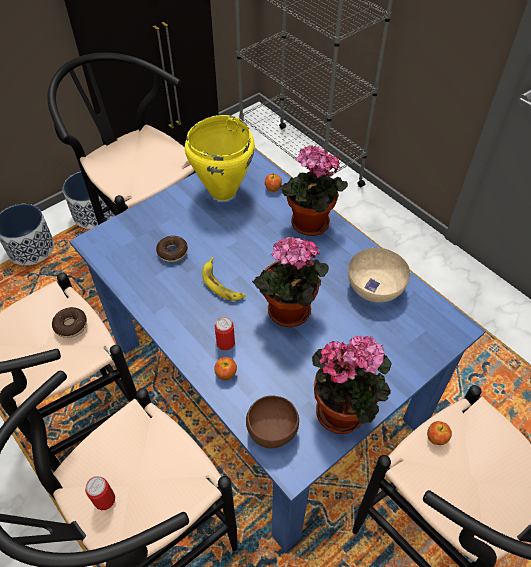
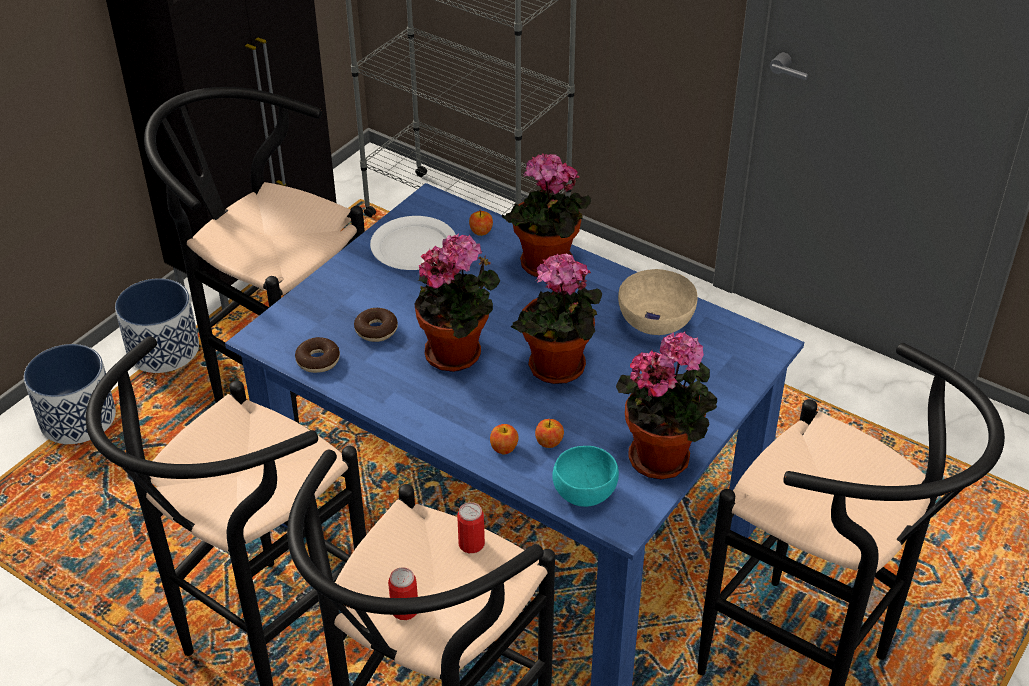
camera: 15 degrees left, 10 degrees down
(71, 325) = (272, 441): donut -> donut (318, 360)
(222, 191) = (413, 247): yellow cooking pot -> white plate
(222, 284) = (458, 353): banana -> potted plant
(225, 343) = (490, 416): can -> can (471, 544)
(272, 430) = (584, 493): brown bowl -> turquoise bowl
(436, 438) = (779, 465): apple -> apple (549, 442)

